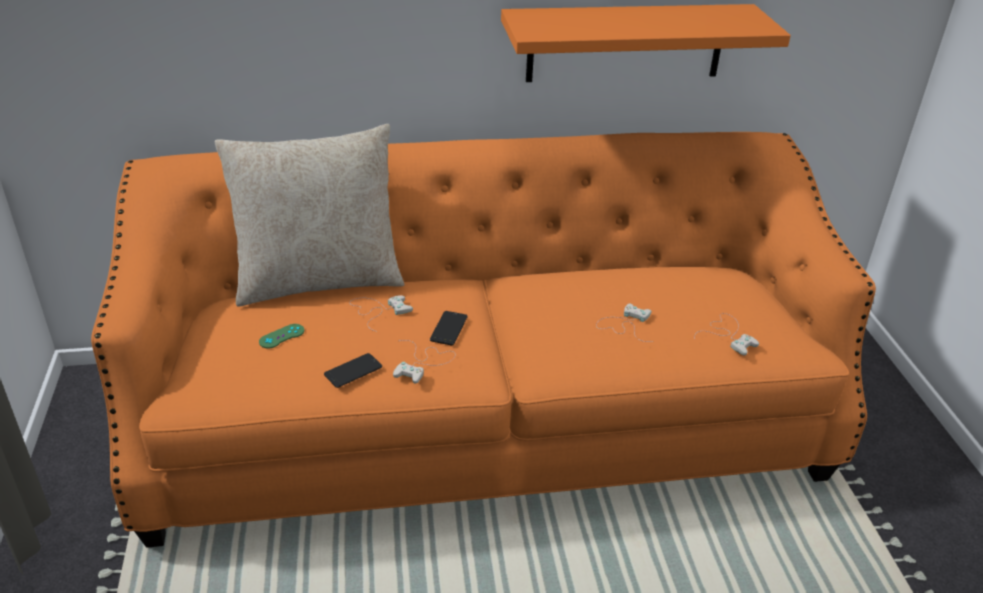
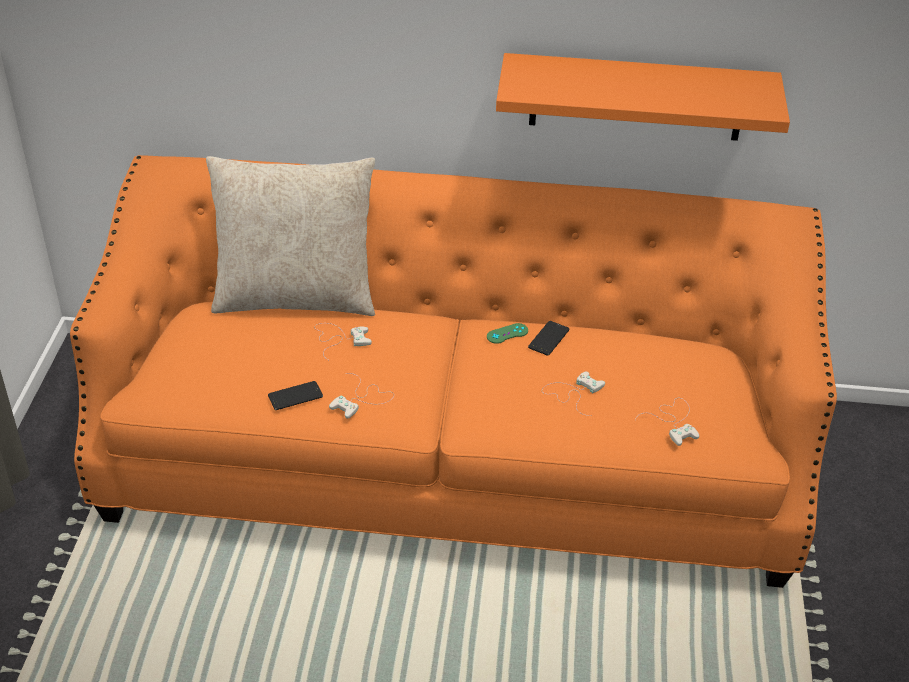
camera: 15 degrees right, 5 degrees up
(282, 336) = (242, 351): green game controller -> green game controller (507, 333)
(448, 328) = (399, 368): phone -> phone (548, 338)

